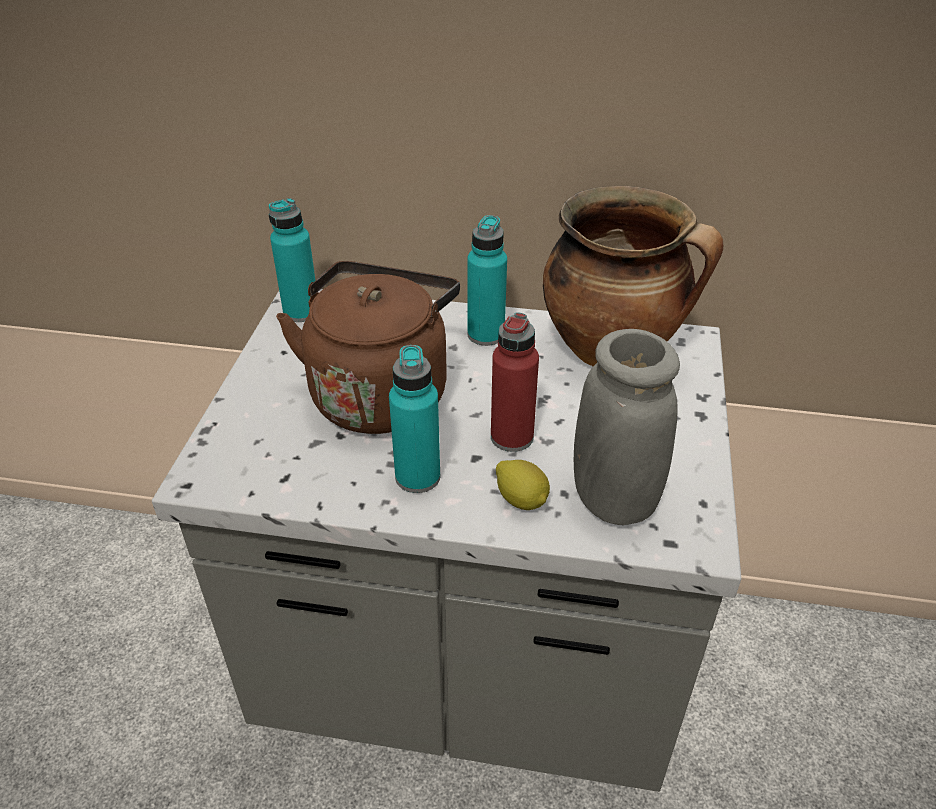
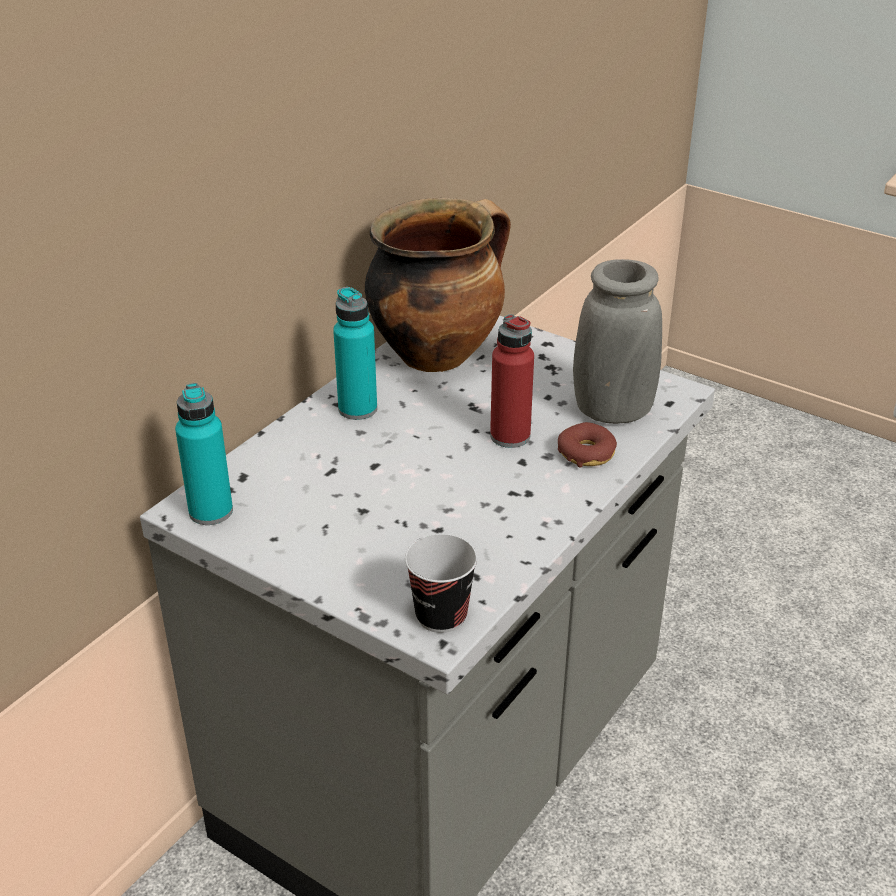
camera: 65 degrees left, 5 degrees down
(221, 473) = (441, 616): none -> cup
(381, 392) = (394, 490): brown kettle -> none
(417, 477) = (525, 498): turquoise bottle -> none
(522, 499) = (586, 453): lemon -> donut

